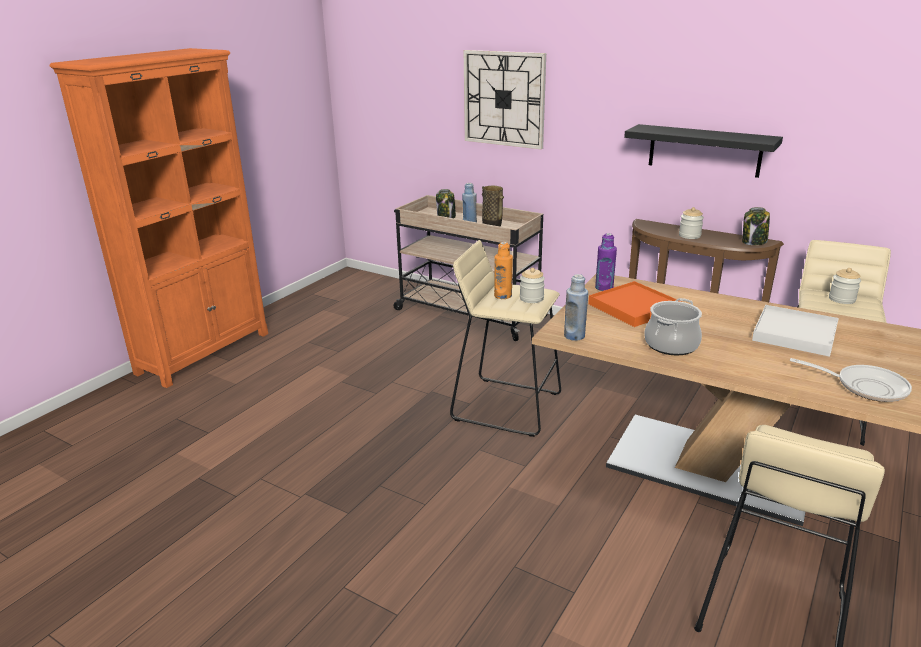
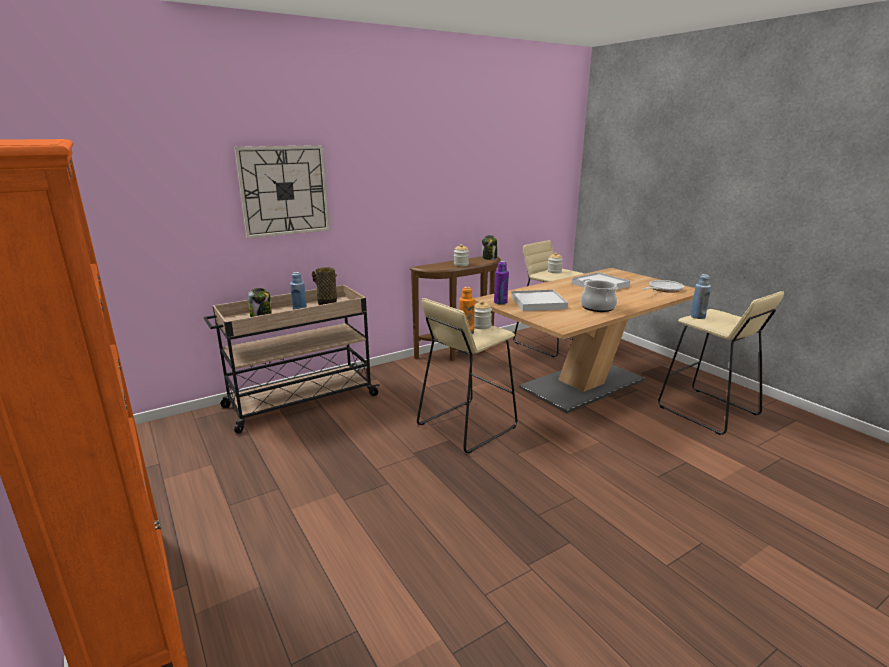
camera: 65 degrees left, 5 degrees down
(574, 336) = (569, 324): blue bottle -> blue bottle (697, 317)
(634, 307) = (538, 303): orange tray -> white tray
(704, 150) = (446, 206): black shelf -> none

